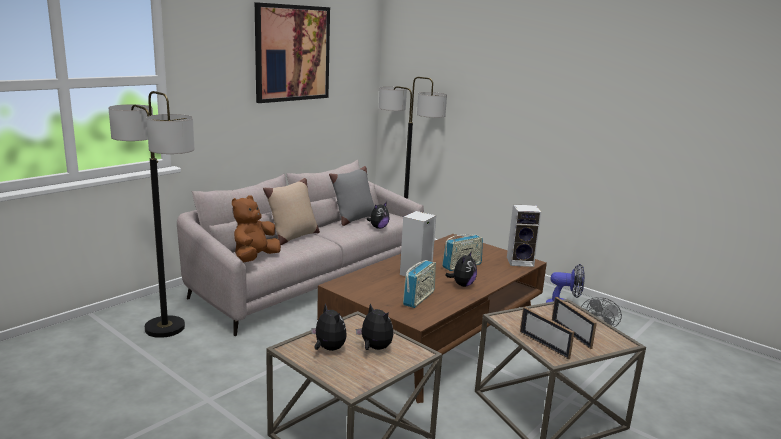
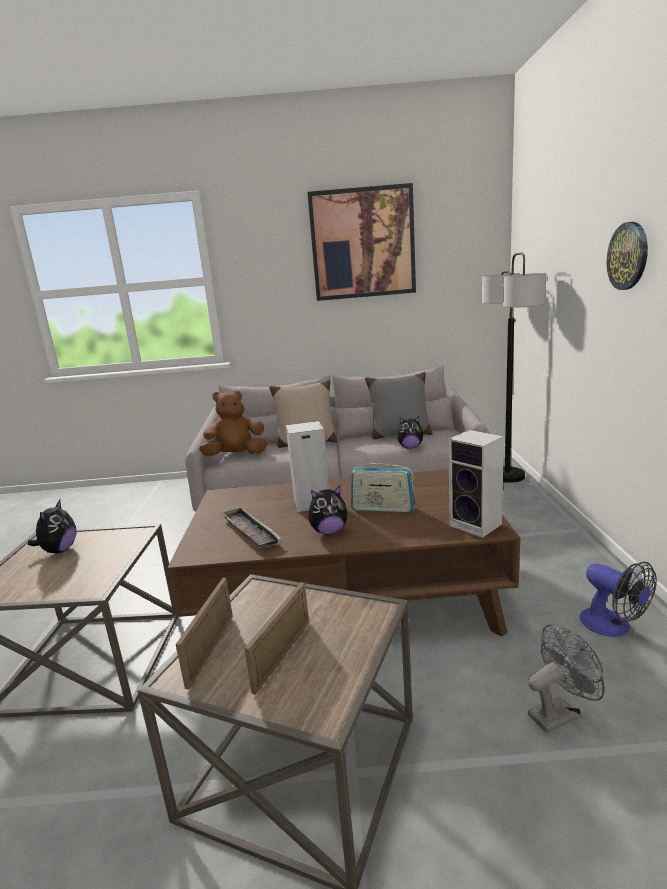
camera: 50 degrees right, 0 degrees up
(165, 328) = (174, 504): floor lamp -> none
(374, 348) = (82, 566): plush toy -> none
(419, 298) = (249, 531): radio -> tray
(529, 96) = (628, 256): none -> wall clock

